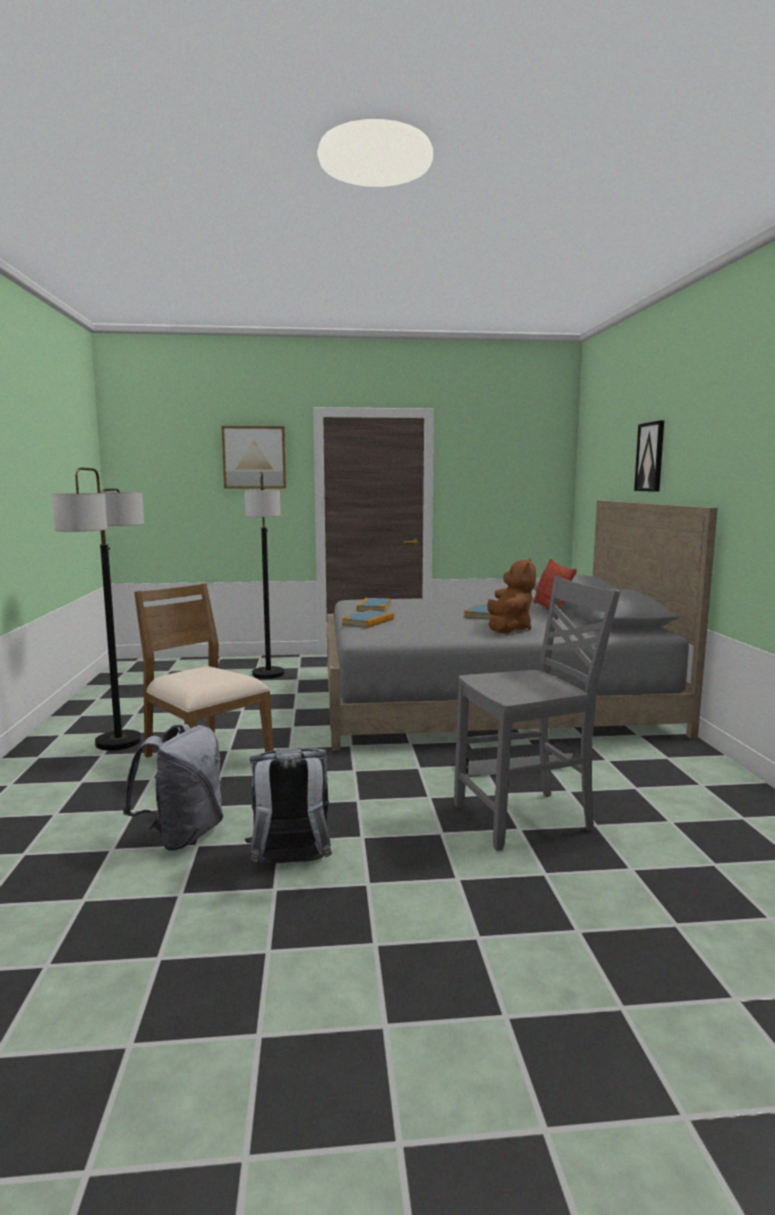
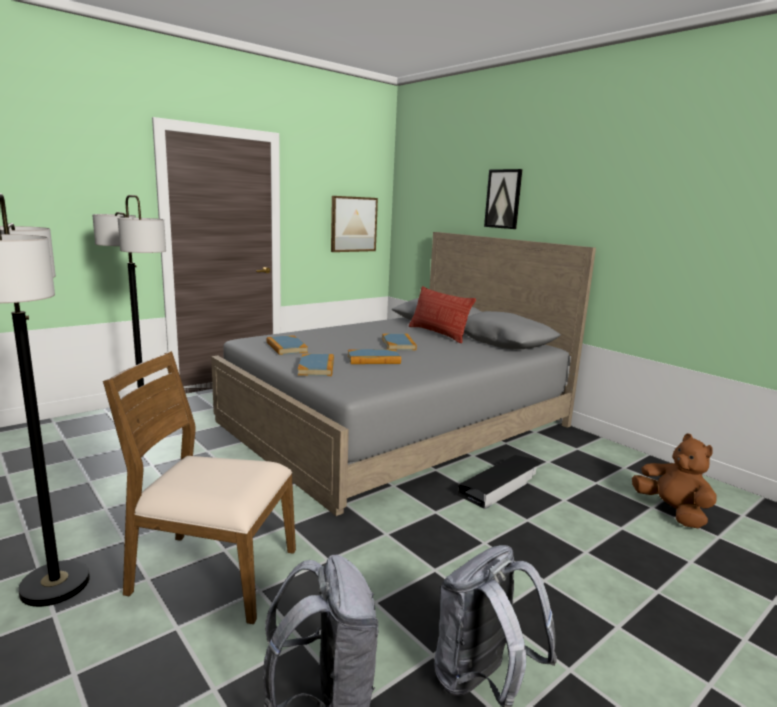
camera: 35 degrees left, 5 degrees up
(254, 457) = (80, 172): picture -> picture (353, 224)
(431, 622) = (373, 359): none -> book
(508, 629) = (449, 359): brown plush toy -> brown plush toy (672, 511)
(526, 819) = (576, 539): grey chair -> none

